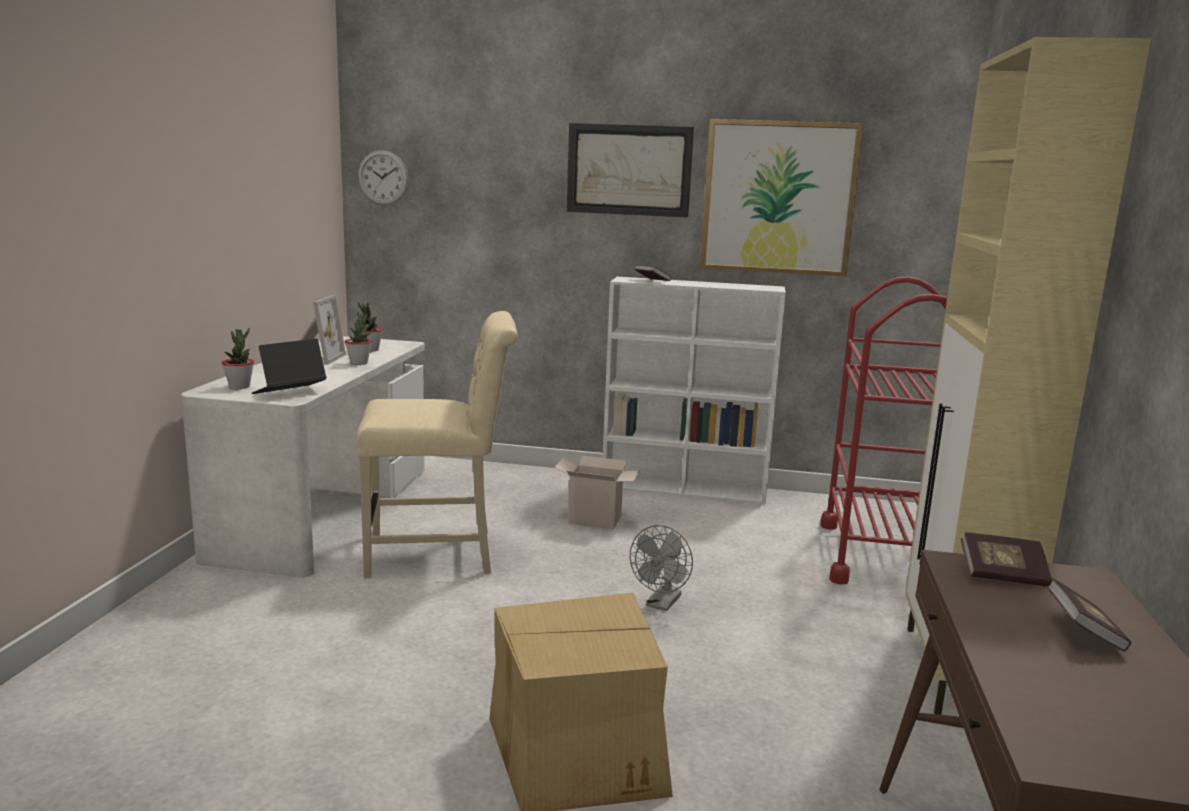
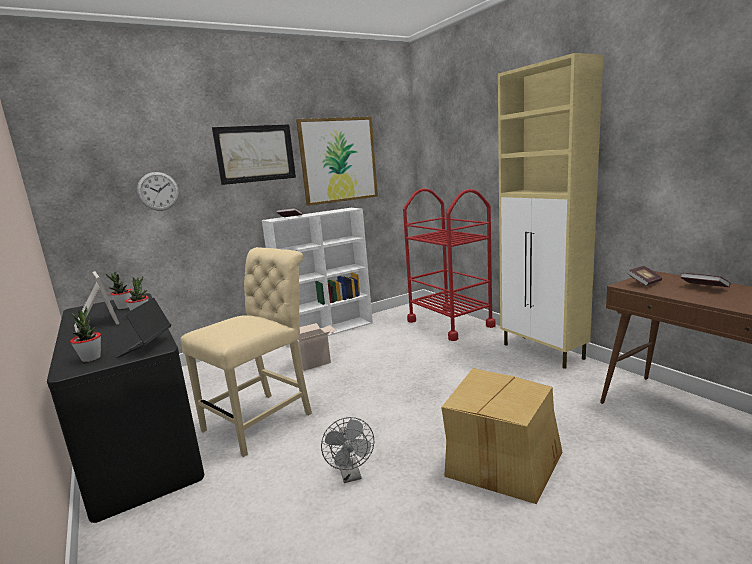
camera: 40 degrees left, 0 degrees up
(325, 511) = (138, 437): white desk -> black desk
(383, 177) = (67, 180): wall clock -> wall clock (158, 191)
(661, 604) = (412, 383): grey fan -> grey fan (351, 475)

